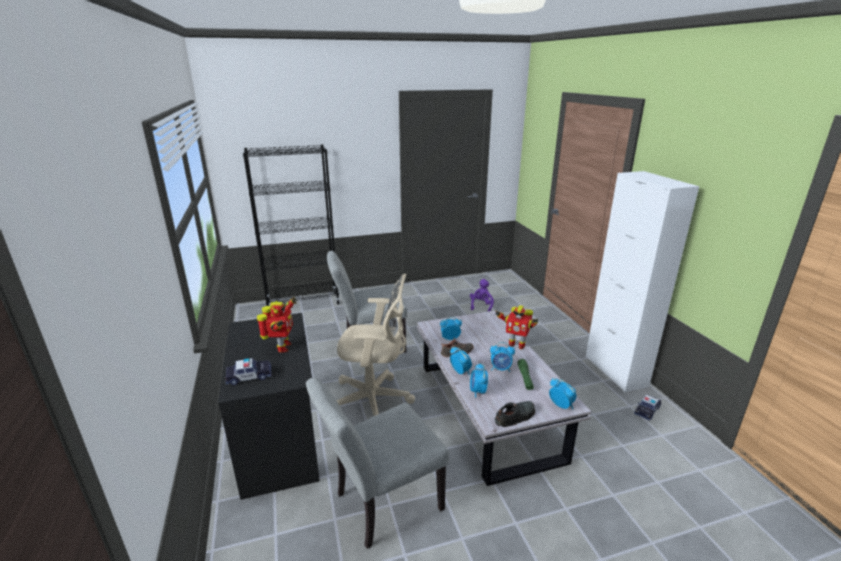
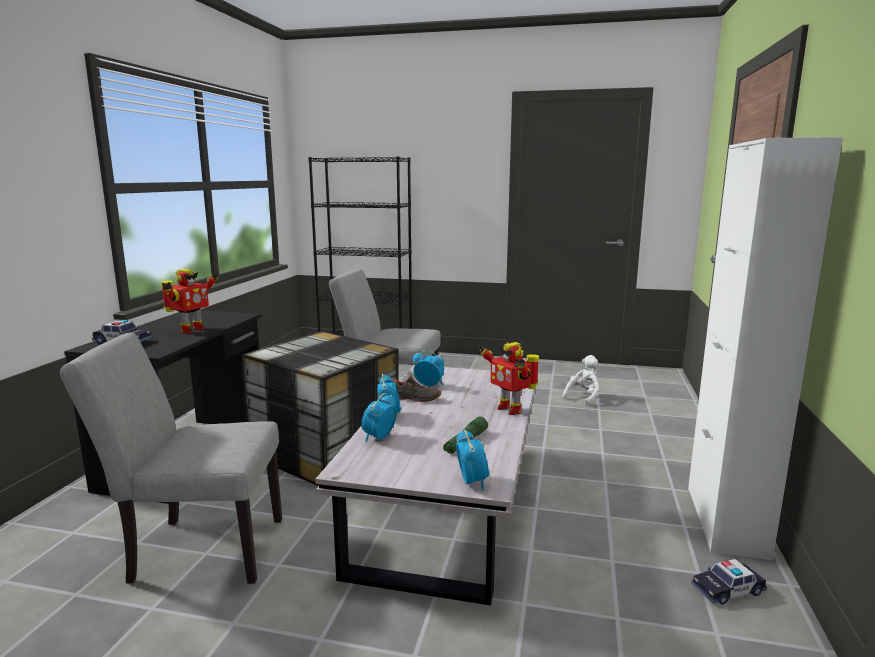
camera: 30 degrees right, 10 degrees down
(375, 400) = (325, 452): beige office chair -> storage box
(481, 306) = (583, 397): purple plush toy -> white plush toy
(501, 369) = (447, 425): alarm clock -> none
(515, 416) = (386, 473): black shoe -> none

